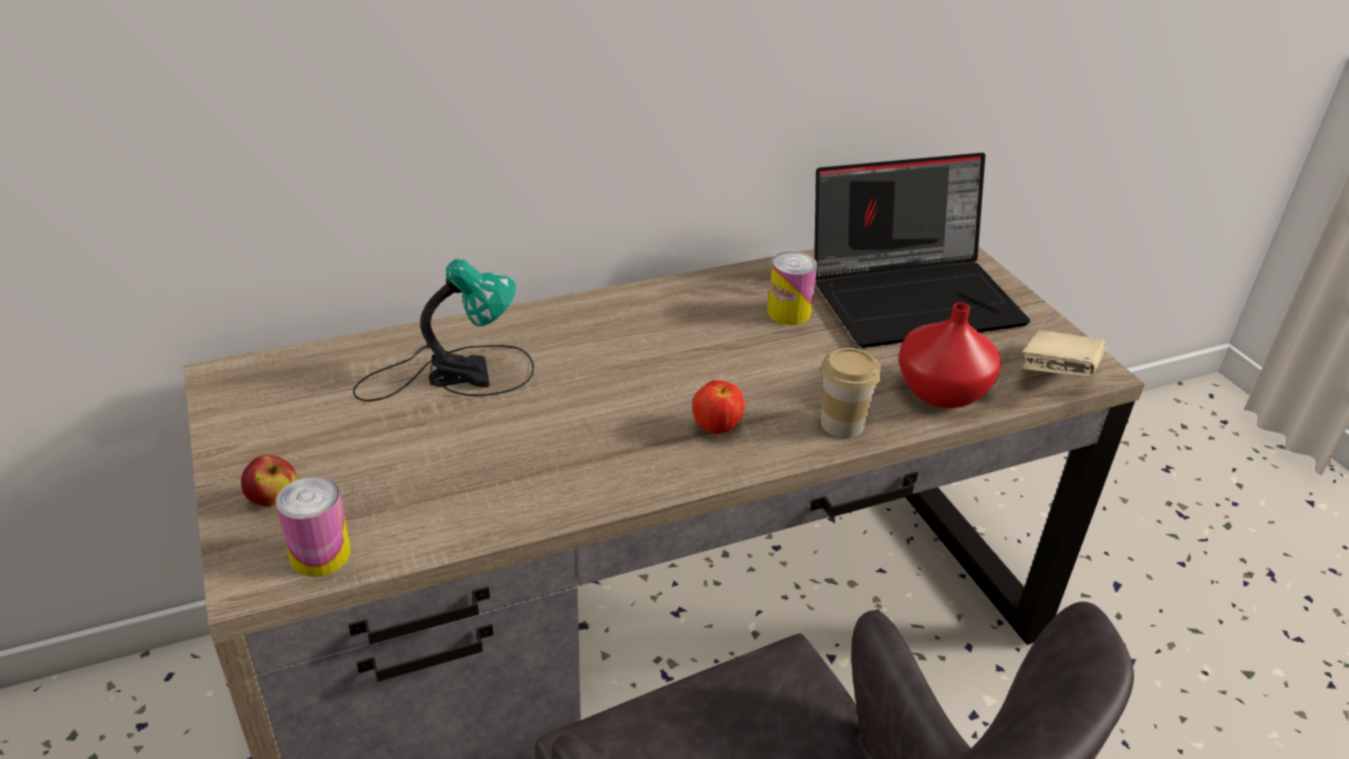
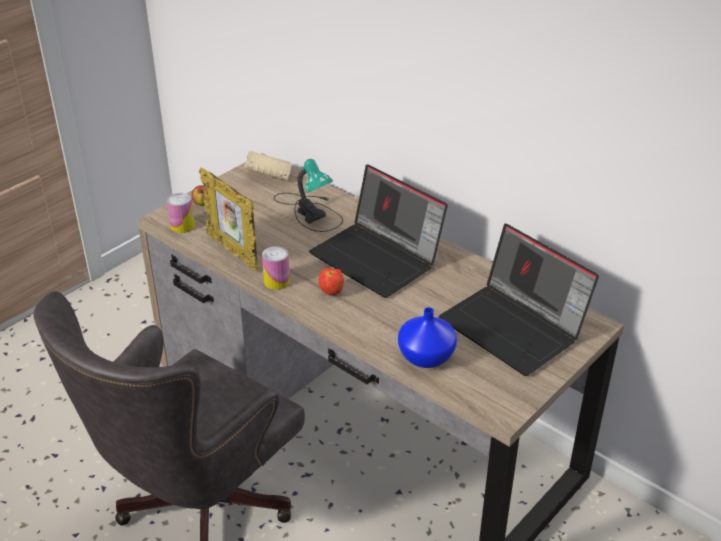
camera: 65 degrees right, 0 degrees up
(492, 508) = (233, 253): none -> picture frame
(659, 350) = (378, 258): none -> laptop
(788, 312) = (451, 288): can -> can (277, 281)
(842, 424) = (368, 329): cup -> none
(940, 390) = (427, 356): red vase -> blue vase
(1057, 374) = (484, 398): beige book -> beige book (268, 176)

